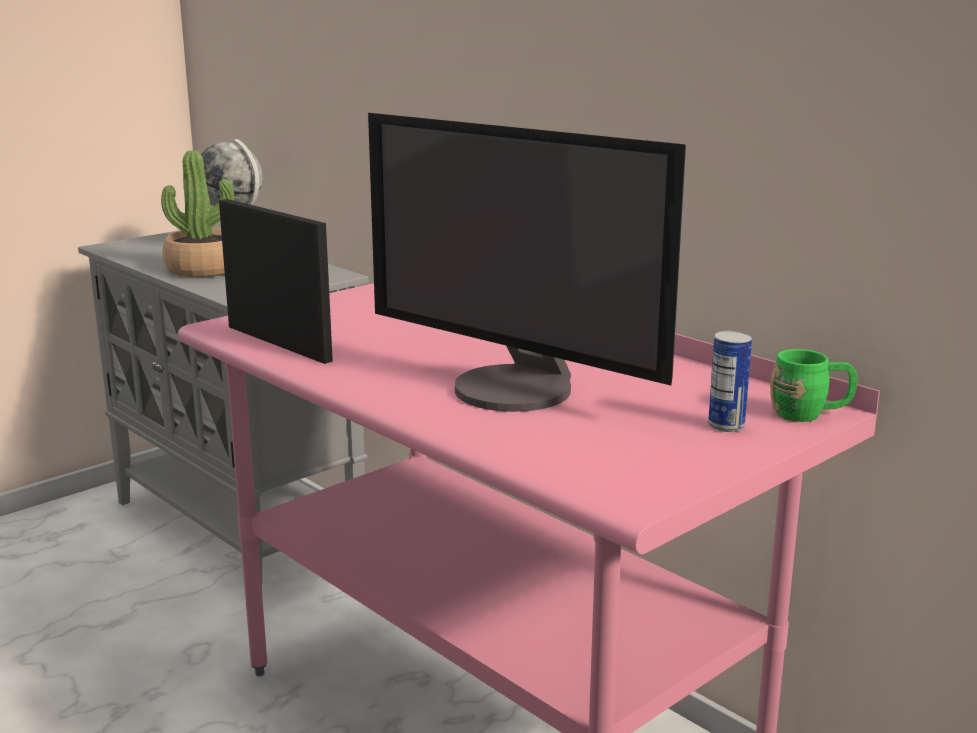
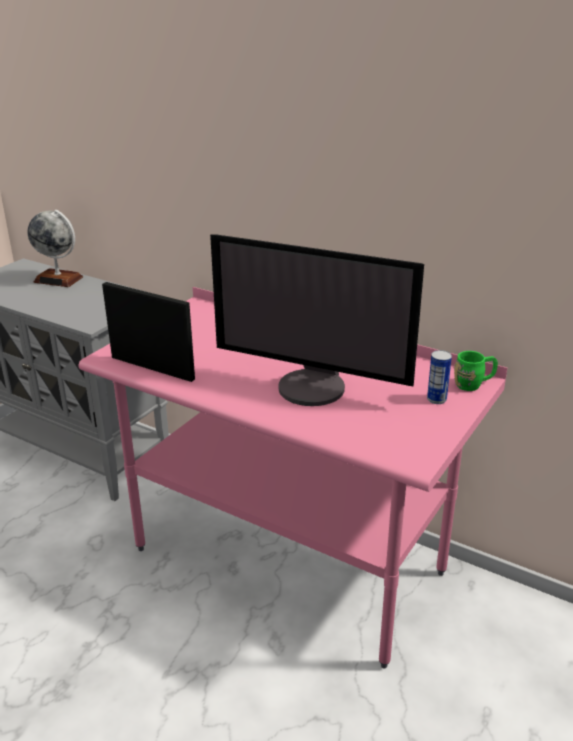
camera: 15 degrees left, 10 degrees up
(205, 269) = (52, 301): potted plant -> none

